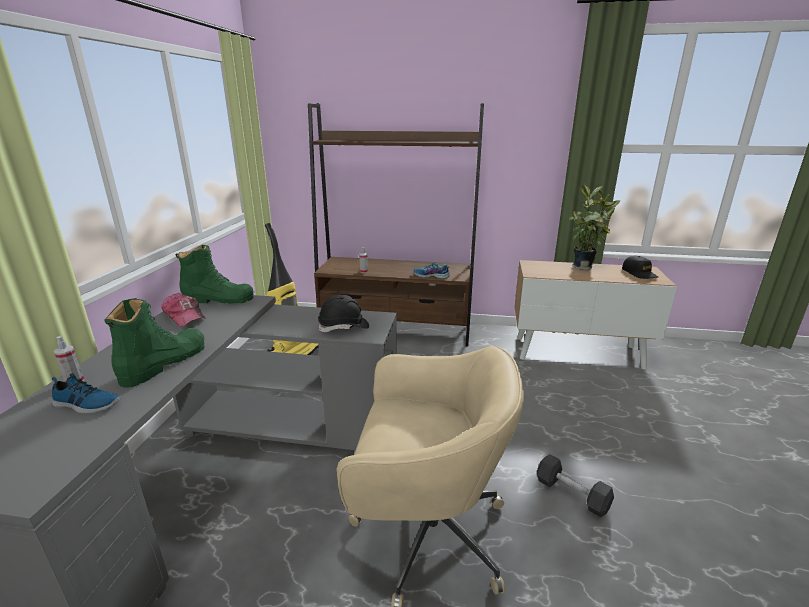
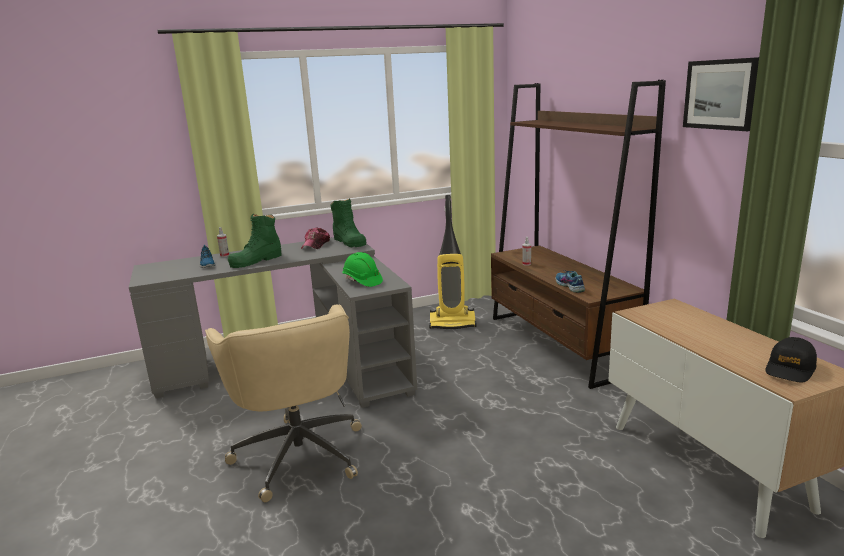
camera: 60 degrees right, 5 degrees down
(164, 363) = (256, 261): green boot -> green boot turned 135 degrees clockwise
(344, 327) = (362, 281): black hard hat -> green hard hat
(531, 115) = (720, 94): none -> picture
(571, 494) = (402, 516): grey dumbbell -> none
(584, 267) = (730, 333): potted plant -> none

